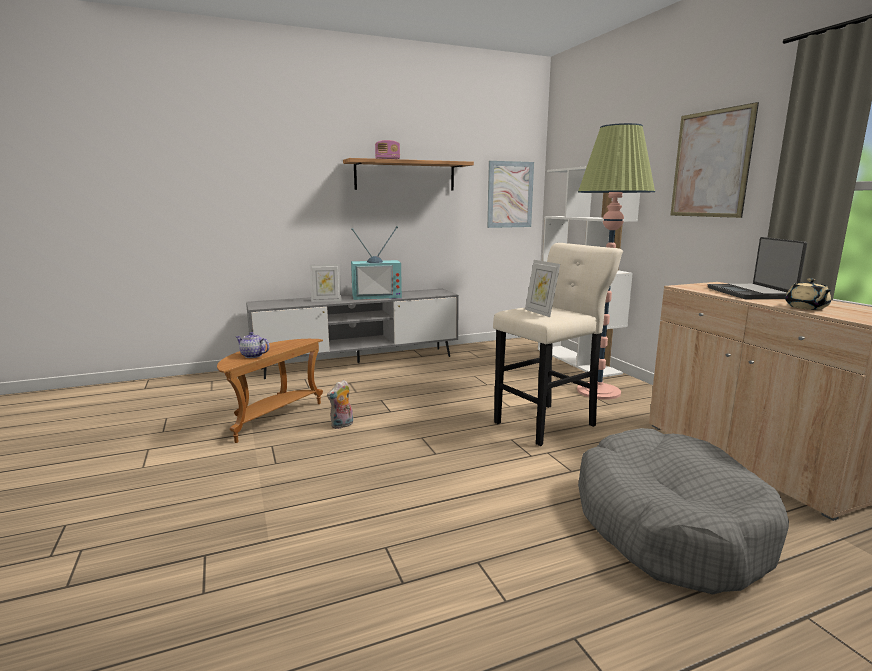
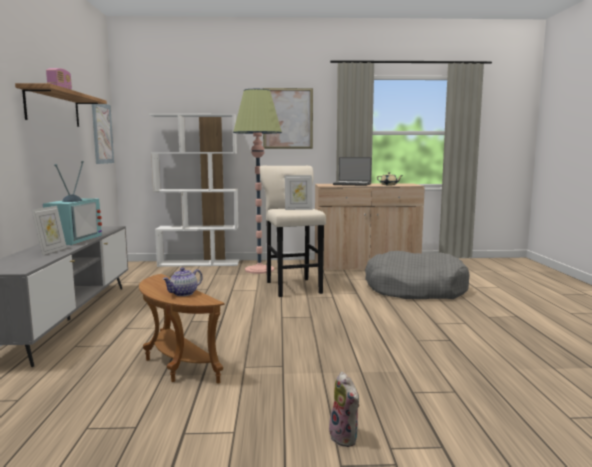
camera: 70 degrees left, 5 degrees down
(342, 425) = (230, 338): plush toy -> plush toy (346, 437)

